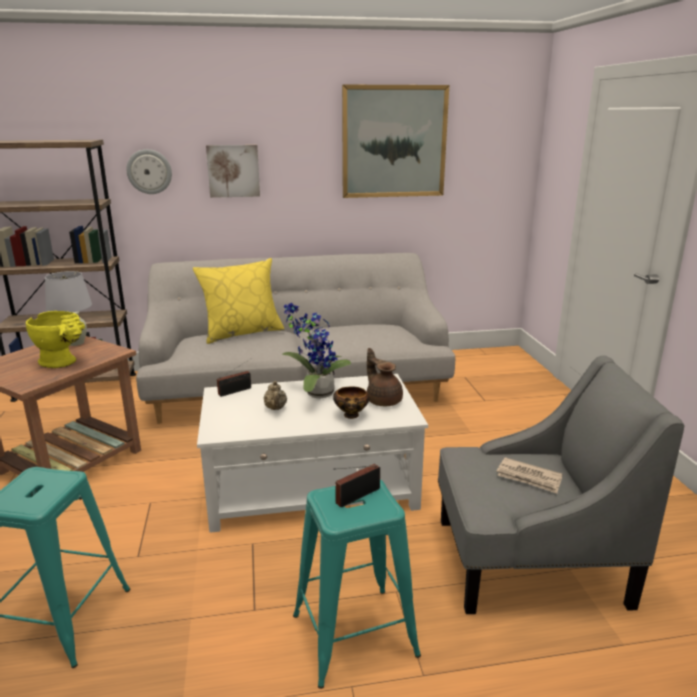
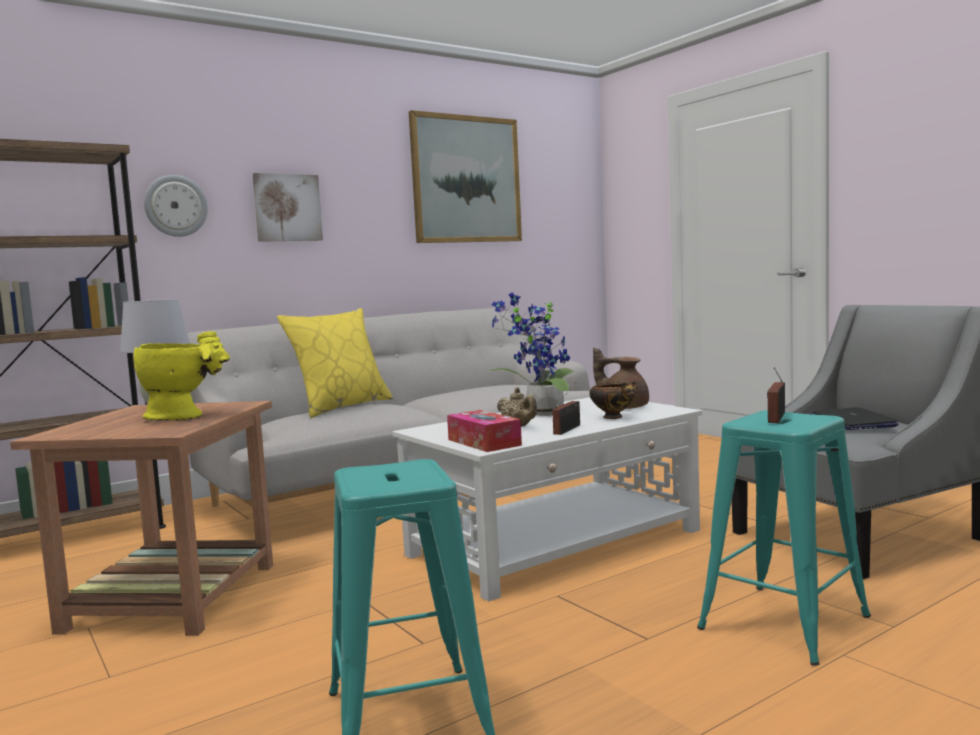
camera: 25 degrees left, 15 degrees down
(224, 425) = (484, 442): none -> tissue box
(237, 391) = (441, 426): radio -> radio (568, 429)
(529, 478) = (852, 421): newspaper -> laptop

